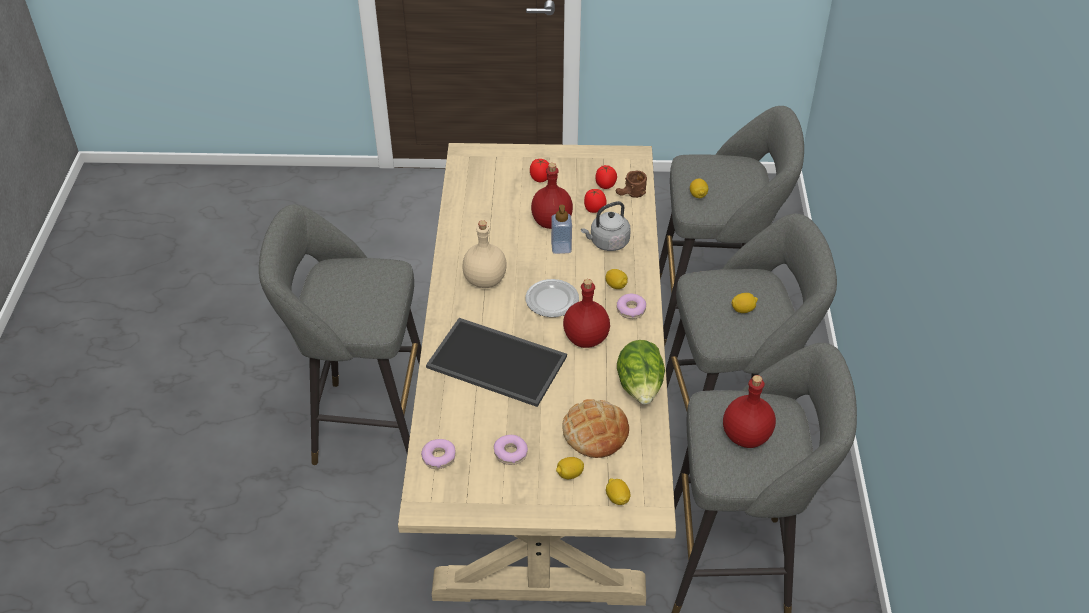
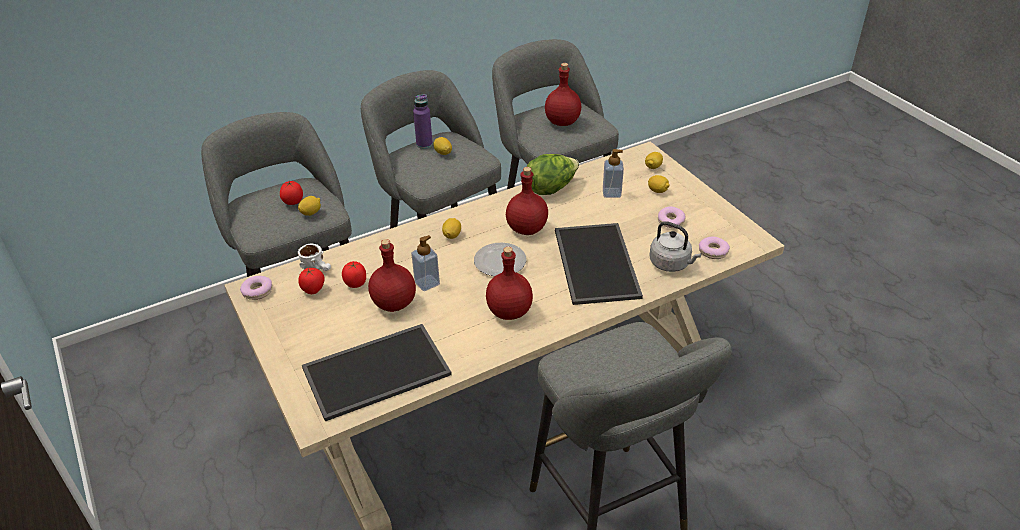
camera: 120 degrees left, 5 degrees down
(485, 279) = (508, 311): beige bottle -> red bottle
(487, 192) = (377, 369): none -> tray
(540, 178) = (328, 339): tomato -> tomato (293, 202)
(595, 432) = (611, 193): bread -> soap dispenser
(607, 242) = (399, 259): grey kettle -> grey kettle (671, 264)
(631, 195) = (318, 269): brown mug -> white mug
(631, 310) = (474, 218): donut -> donut (257, 291)
(770, 302) = (424, 144): none -> purple bottle

